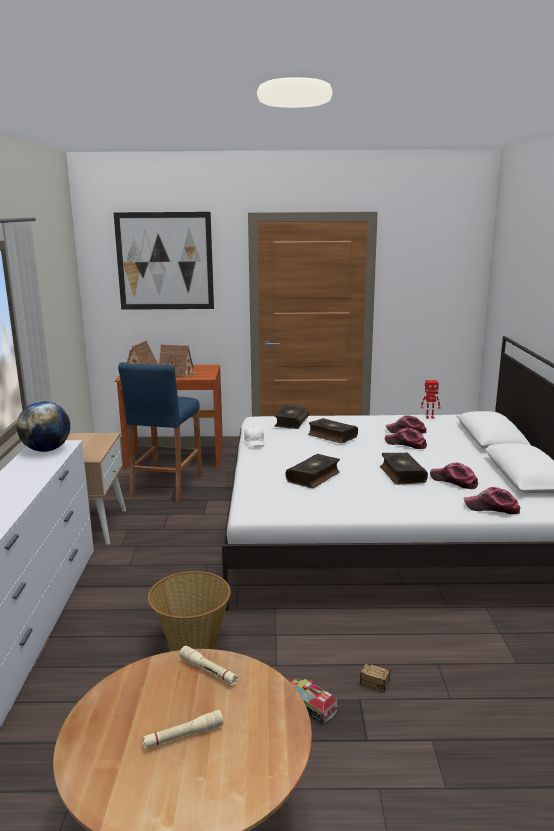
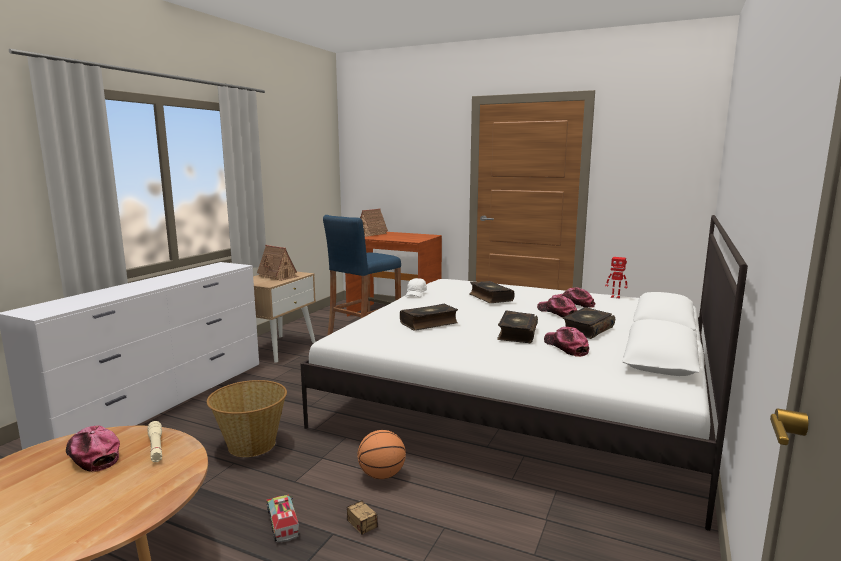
camera: 25 degrees right, 5 degrees down
(47, 450) = (218, 267): globe -> none
(165, 261) = (402, 141): picture -> none
(178, 373) = (396, 237): toy house -> toy house (278, 276)
(183, 736) = (66, 487): beige flashlight -> none
(291, 422) = (468, 284): book -> book (586, 330)
(345, 635) = (382, 475): none -> basketball
(492, 508) = (576, 375): cap -> cap (92, 455)

